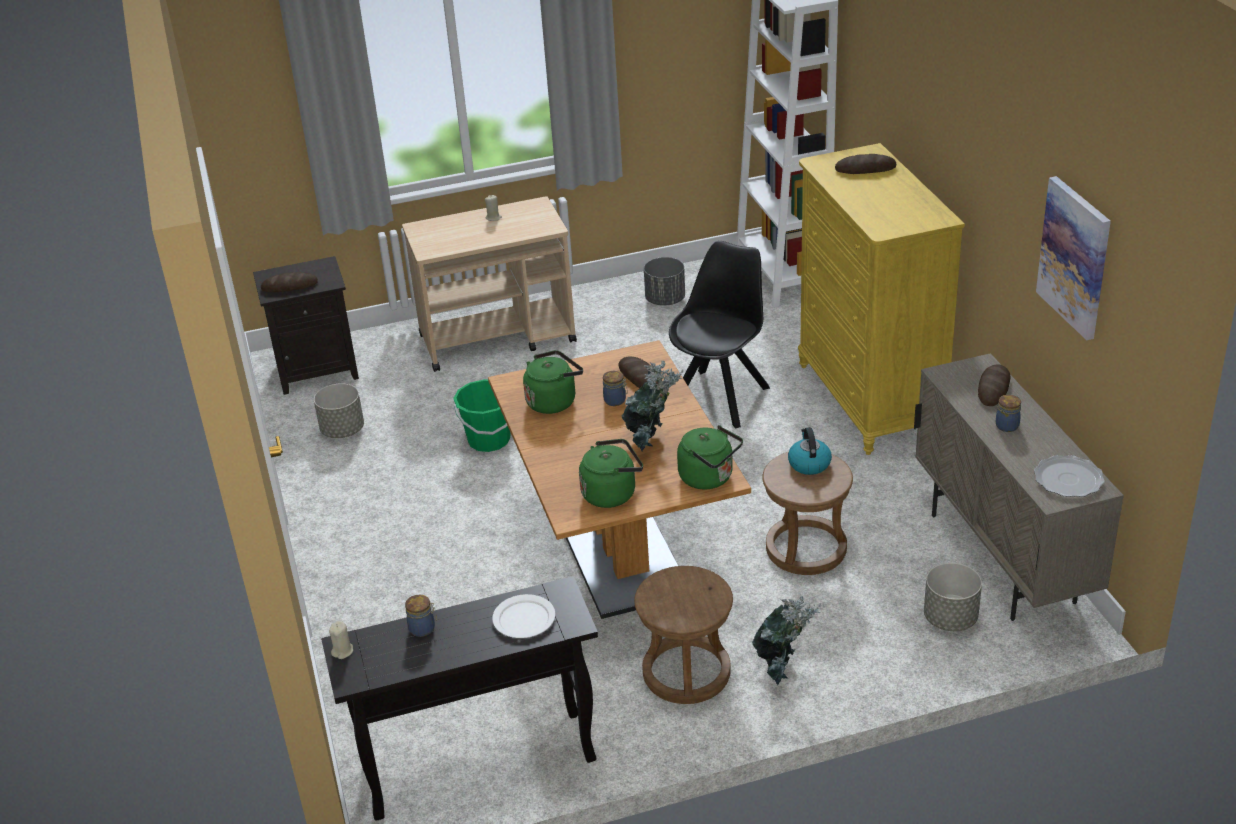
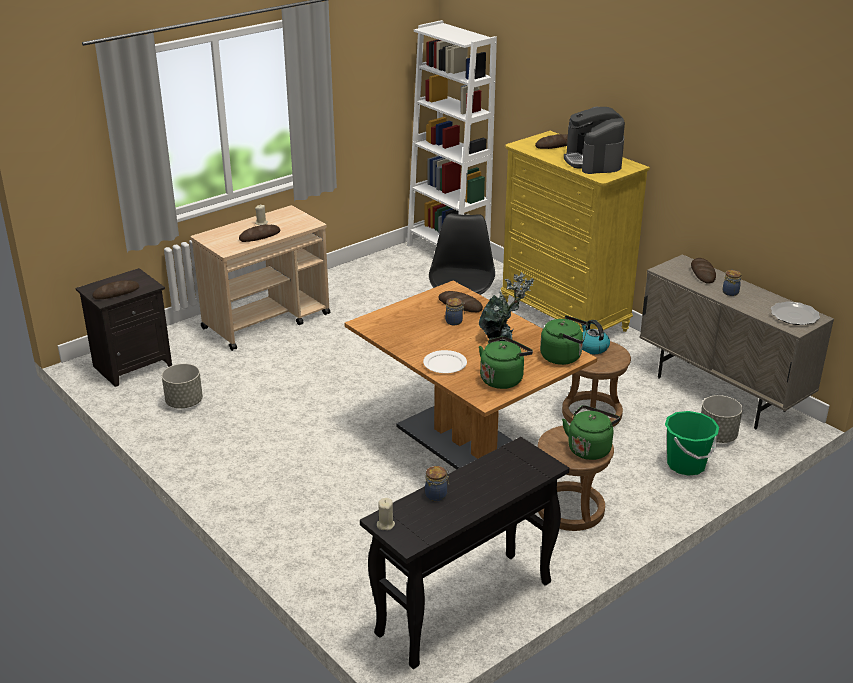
camera: 25 degrees left, 5 degrees down
(478, 237) = (259, 236): none -> bread
(489, 440) = (309, 388): green bucket -> green bucket (686, 465)
(523, 619) = (508, 471): white plate -> white plate (444, 364)
(553, 401) = (408, 329): green kettle -> green kettle (590, 448)
(665, 300) = (376, 278): grey planter -> none
(782, 669) = (633, 492): potted plant -> none
(893, 203) = (593, 161): none -> coffee machine
(1075, 257) = (769, 164): picture -> none

